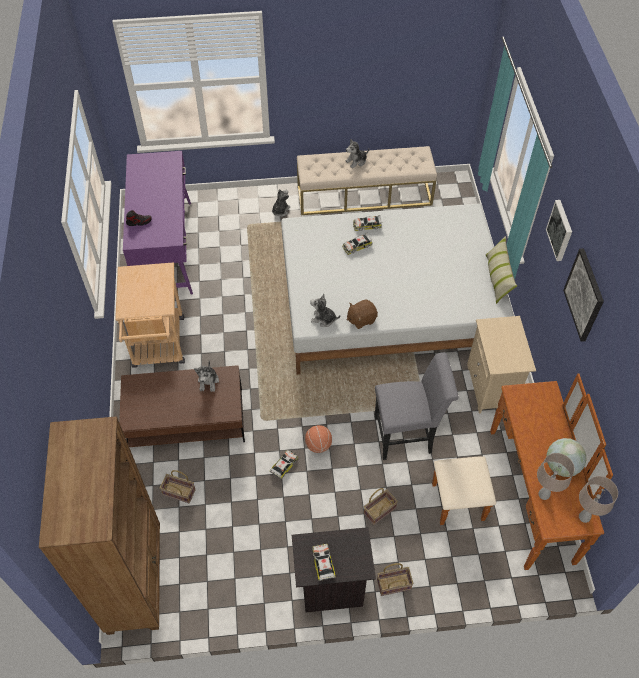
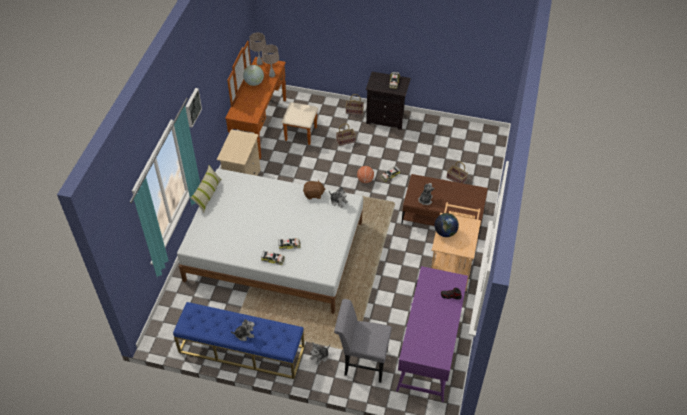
camera: 160 degrees left, 5 degrees down
(135, 579) = (488, 147): brown bookcase -> none
(160, 287) = (445, 232): none -> globe
(364, 195) = (241, 349): beige bench -> blue bench
(408, 434) = (309, 170): grey chair -> grey chair (362, 362)
(584, 295) = (210, 72): picture -> none

